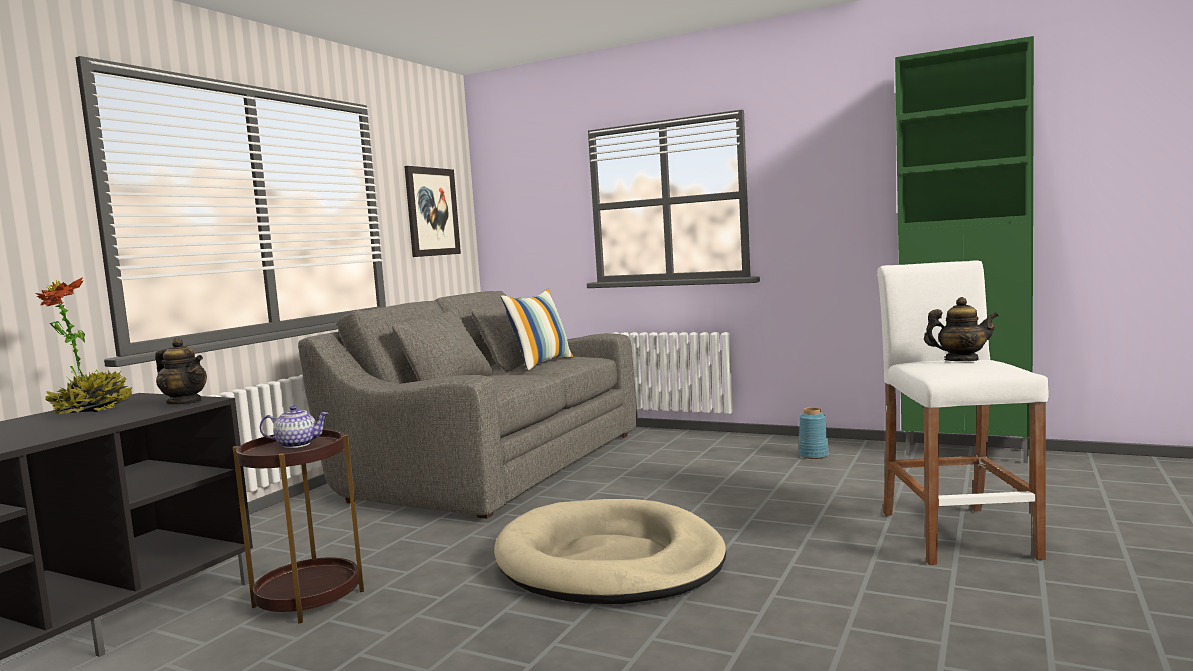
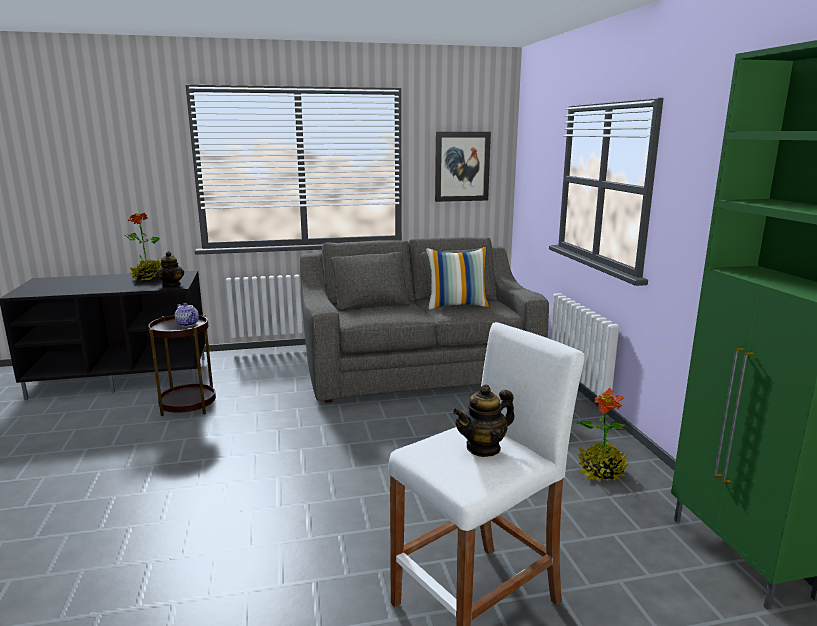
camera: 50 degrees right, 10 degrees up
(609, 561) = (292, 464): beige dog bed -> none
(813, 455) = (601, 471): blue vase -> potted plant
(961, 360) = (483, 448): teapot -> teapot turned 90 degrees clockwise

